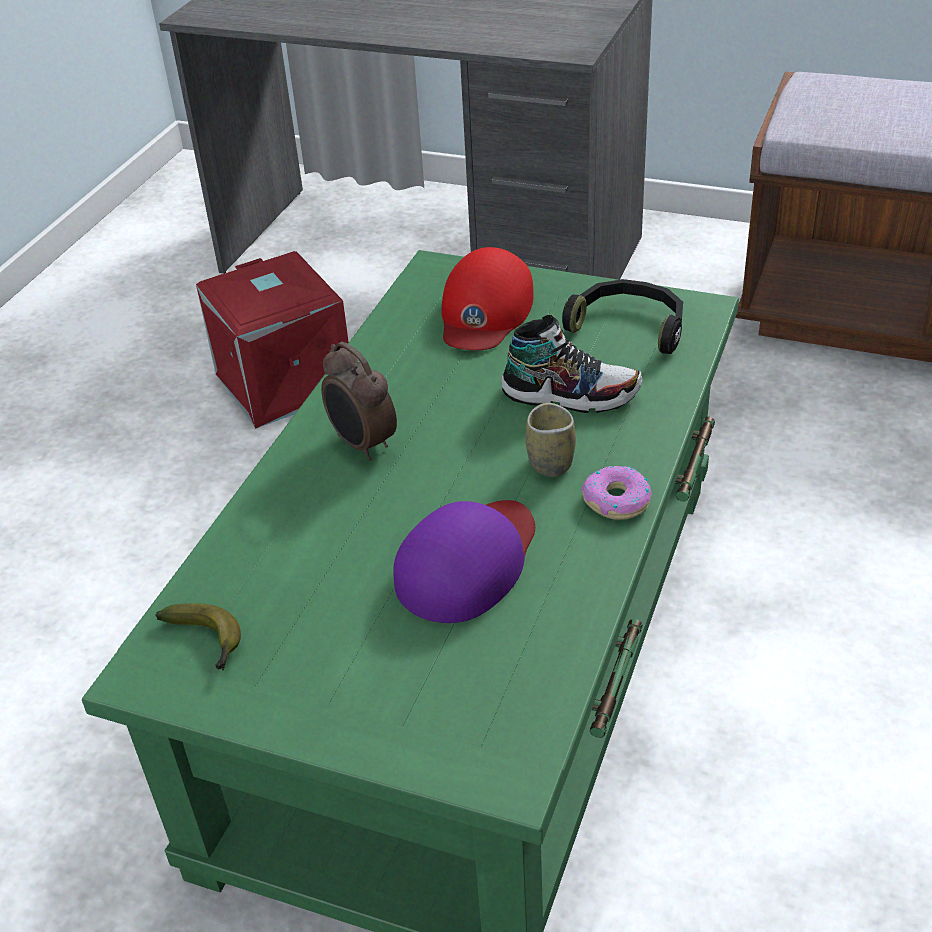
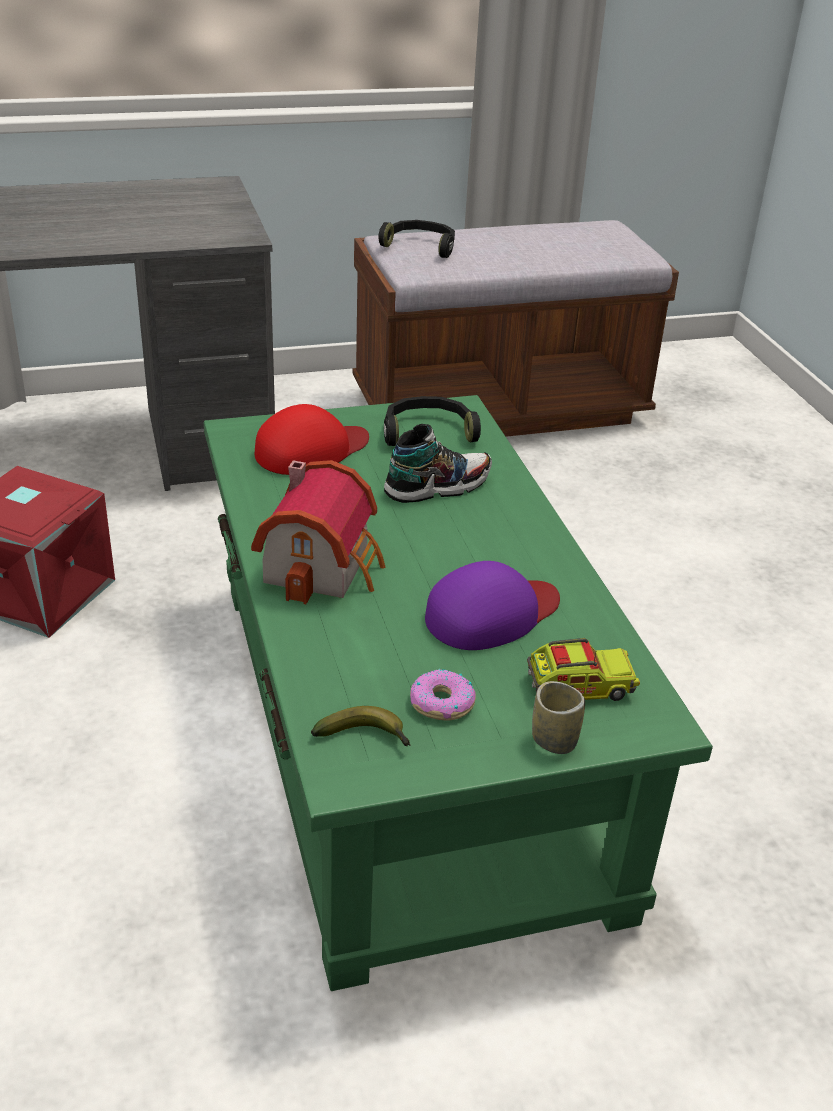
camera: 40 degrees left, 5 degrees down
(362, 444) = (324, 566): alarm clock -> toy house
(468, 563) = (492, 614): purple cap -> purple cap turned 60 degrees clockwise
(468, 687) = (579, 686): none -> toy truck
(485, 312) = (311, 450): red cap -> red cap turned 105 degrees counterclockwise
(550, 464) = (474, 534): cup -> cup (554, 740)
(616, 501) = (543, 542): donut -> donut (441, 703)
(840, 95) = (421, 246): none -> black headphones

